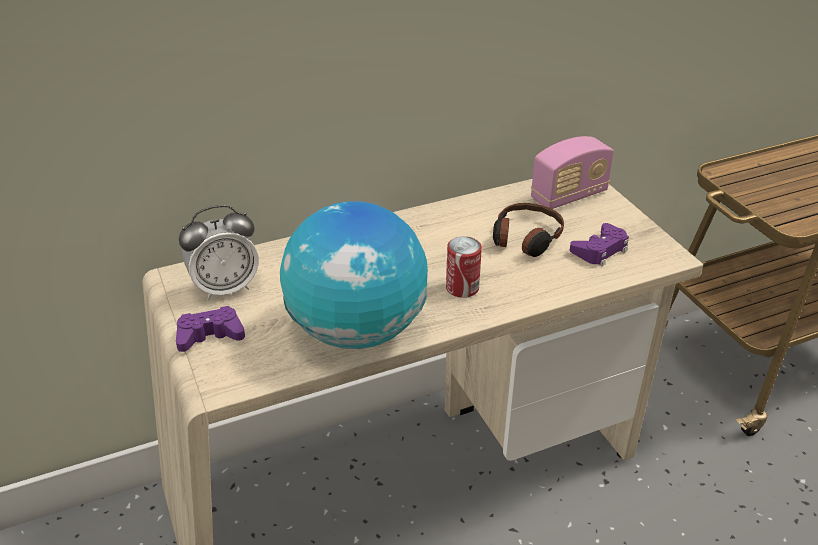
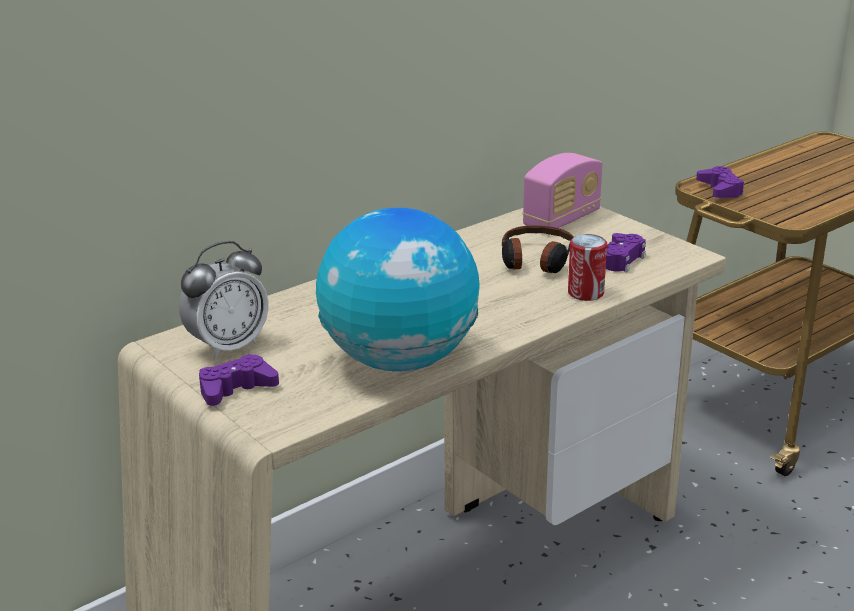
camera: 15 degrees left, 10 degrees down
(462, 288) = (492, 309): can -> can (585, 293)
(738, 178) = (720, 189): none -> purple game controller

